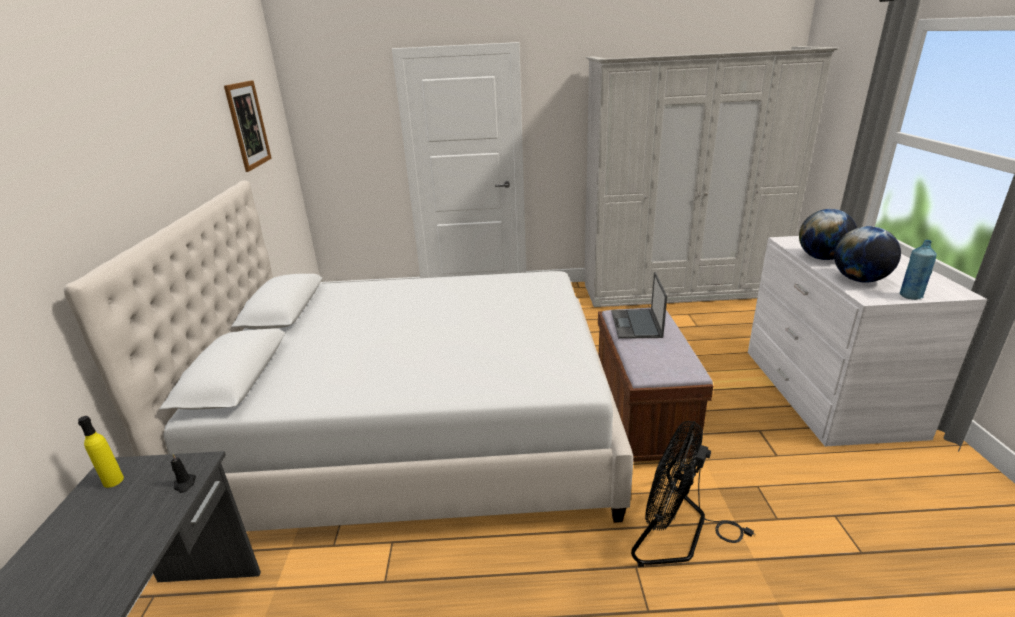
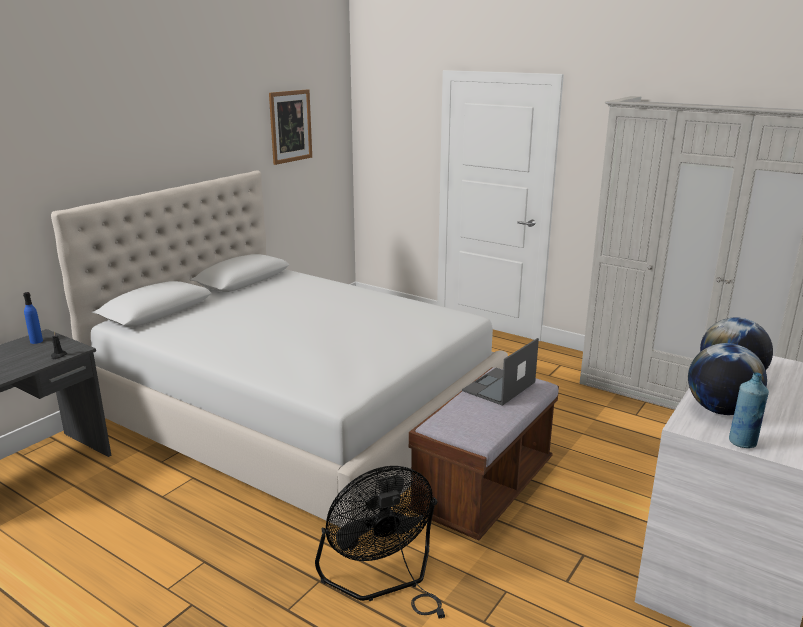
camera: 35 degrees right, 5 degrees down
(113, 481) = (36, 341): yellow bottle -> blue bottle

